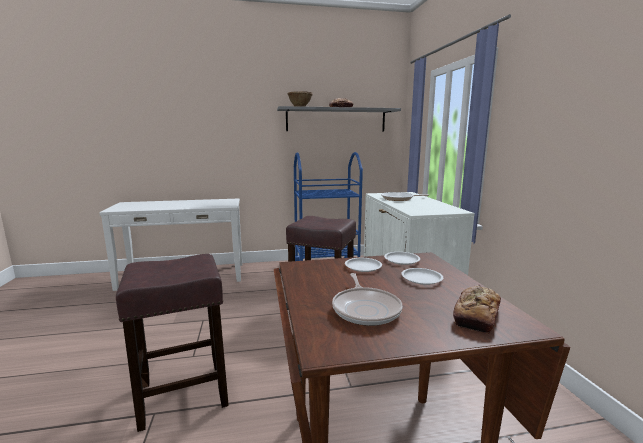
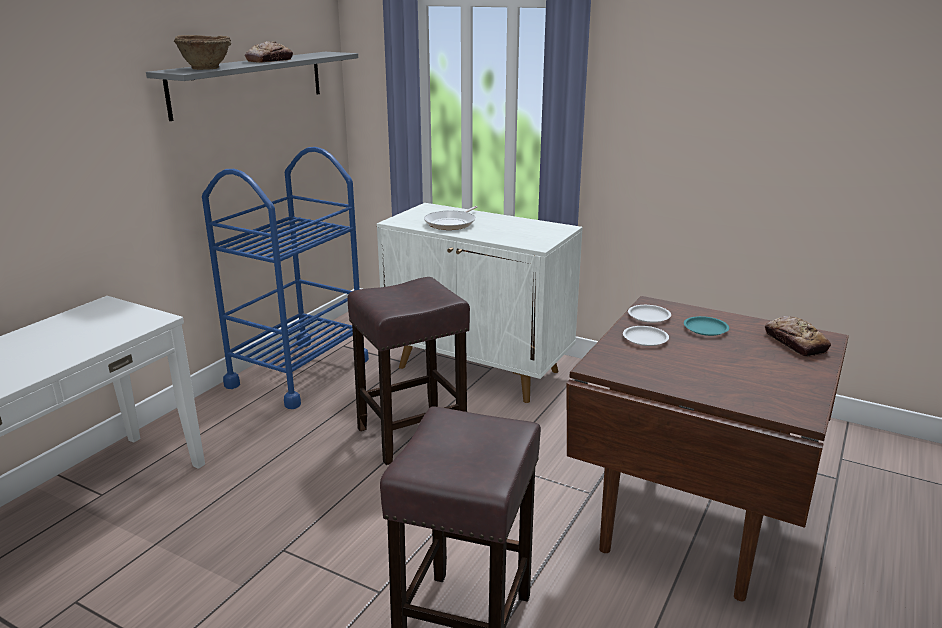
camera: 50 degrees left, 10 degrees up
(366, 309) = (746, 375): frying pan -> none
(422, 279) = (705, 329): white plate -> turquoise plate

